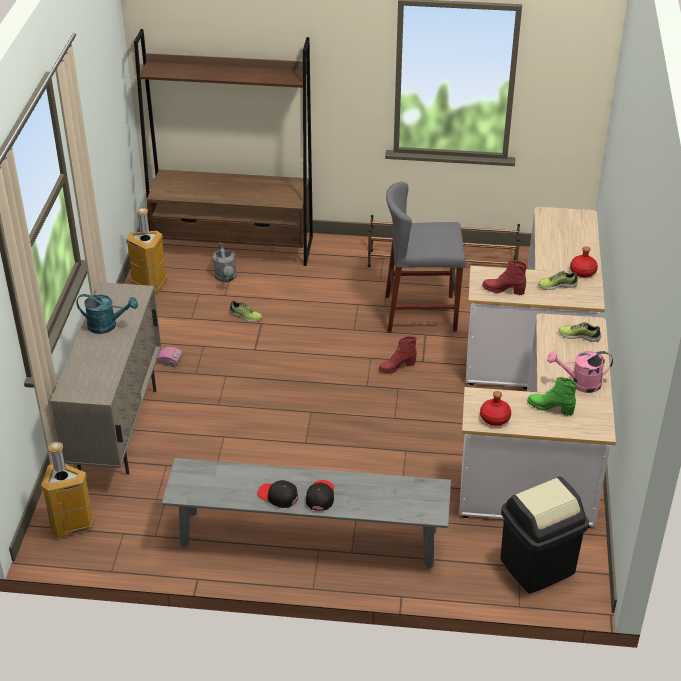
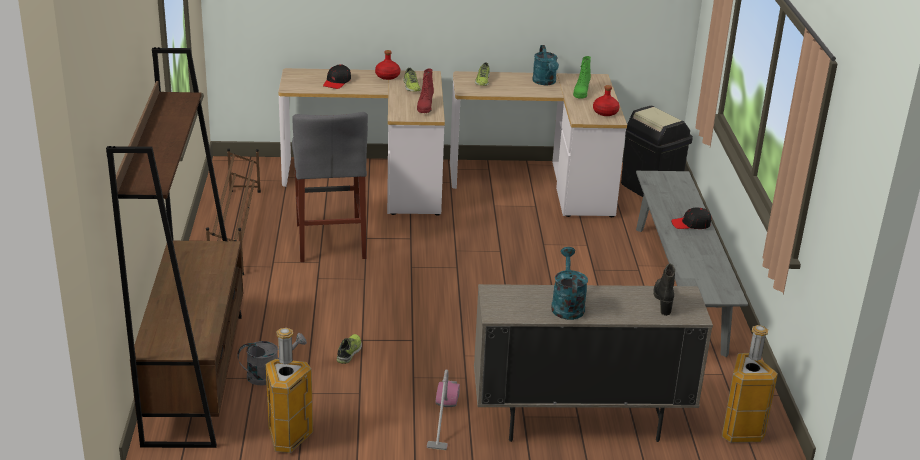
camera: 100 degrees left, 10 degrees down
(94, 379) = (663, 301): none -> black boot
(278, 496) = (703, 244): black cap -> black cap (337, 82)
(397, 367) = (422, 252): red boot -> none
(580, 383) = (545, 82): pink watering can -> turquoise watering can

